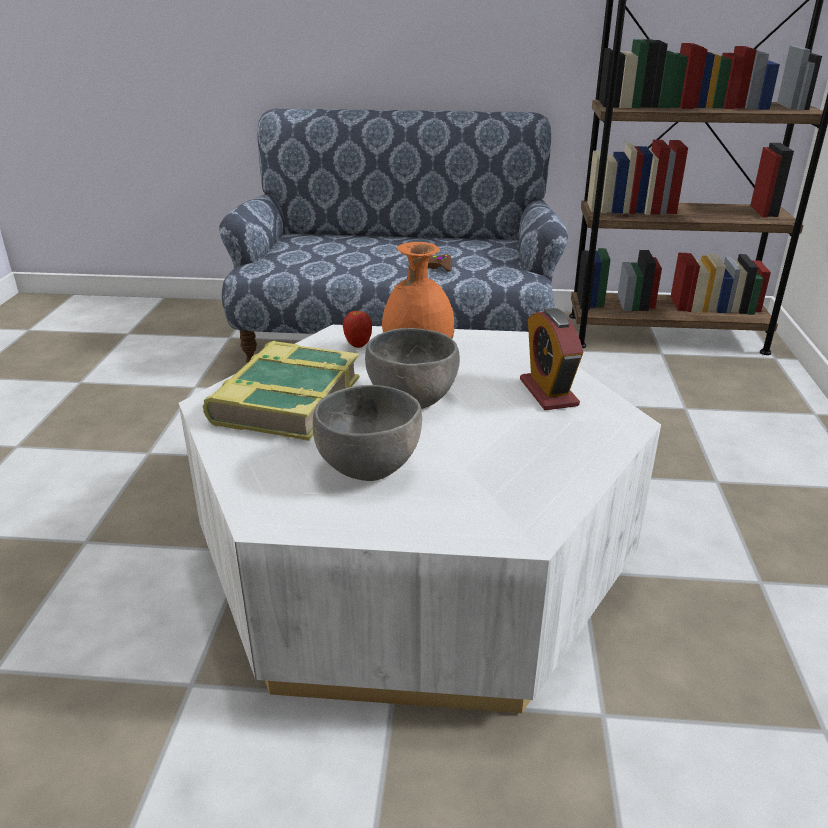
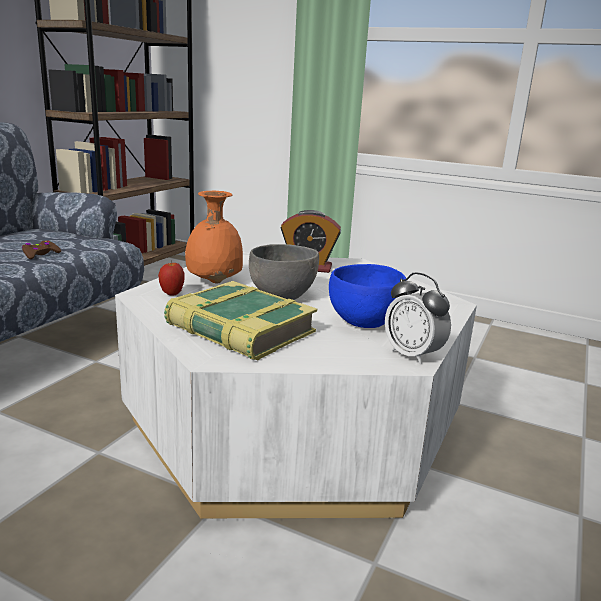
camera: 70 degrees left, 10 degrees down
(286, 518) = (412, 355): none -> alarm clock
(370, 467) = (363, 322): grey bowl -> blue bowl

